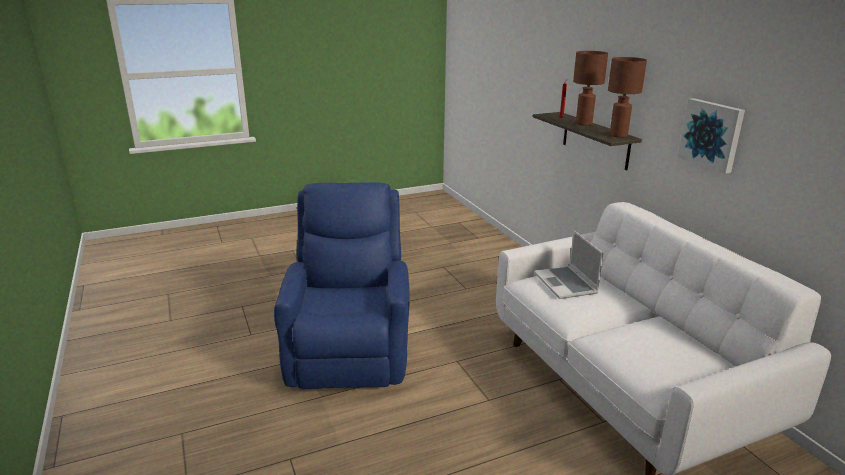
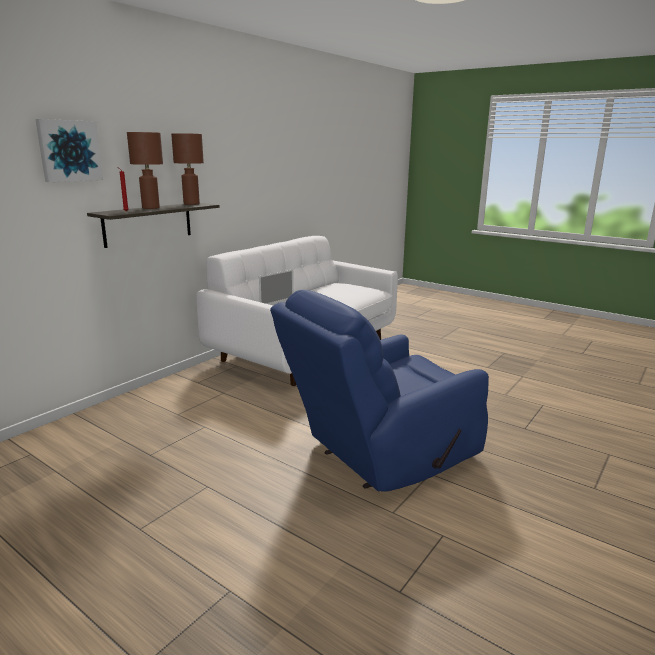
camera: 120 degrees left, 5 degrees down
(712, 134) = (244, 178): picture -> picture (69, 151)

